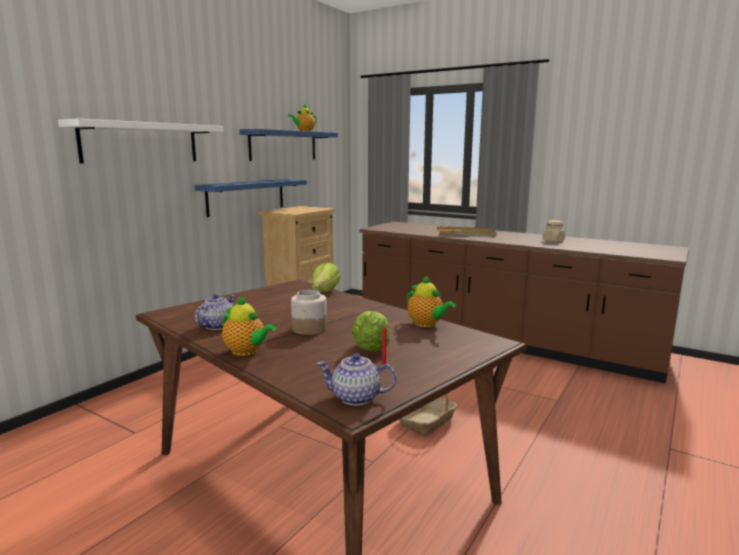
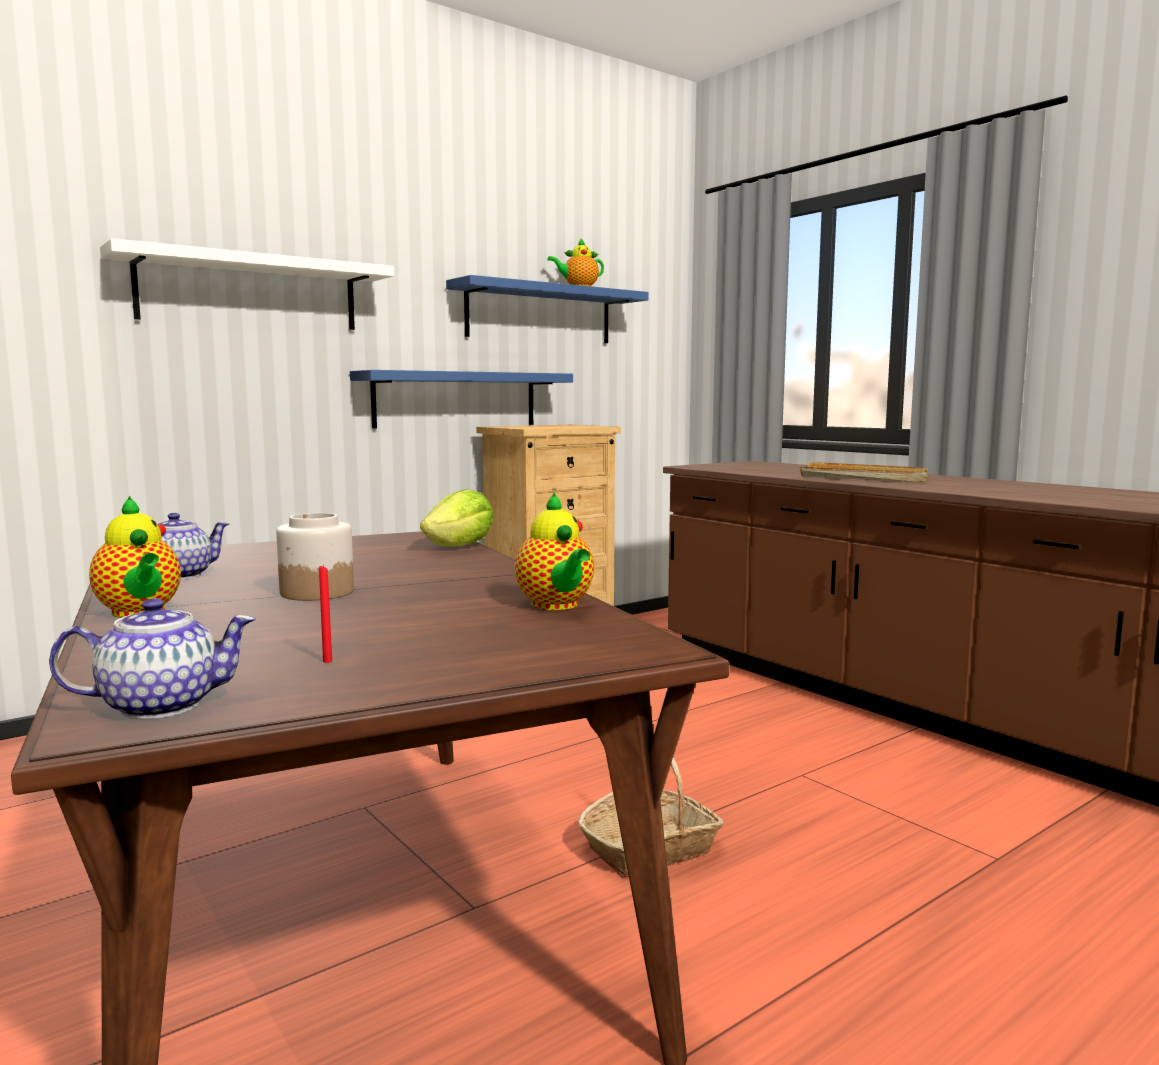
camera: 20 degrees right, 5 degrees down
(356, 398) = (159, 705): teapot -> teapot turned 135 degrees clockwise
(370, 348) = (365, 630): lettuce -> none
(553, 241) = (1055, 491): beige jar -> none

